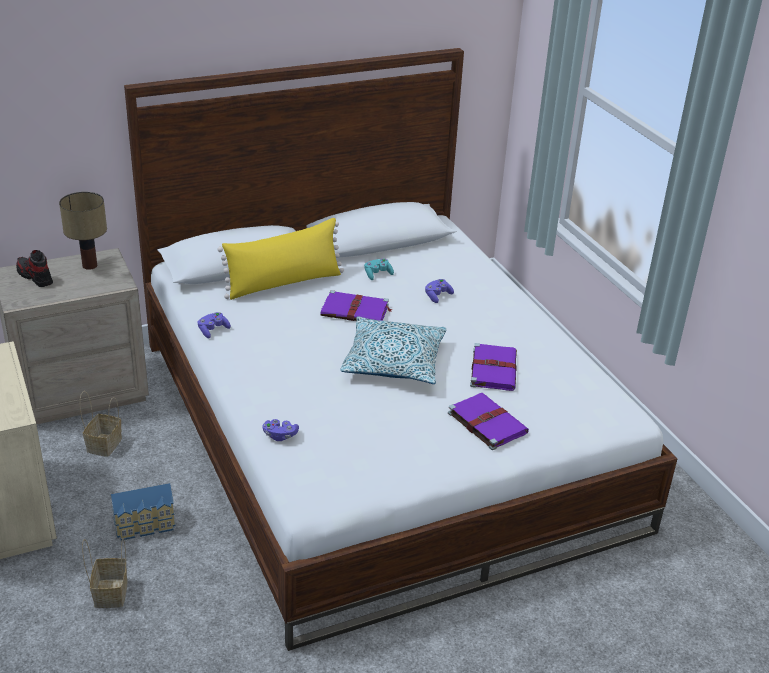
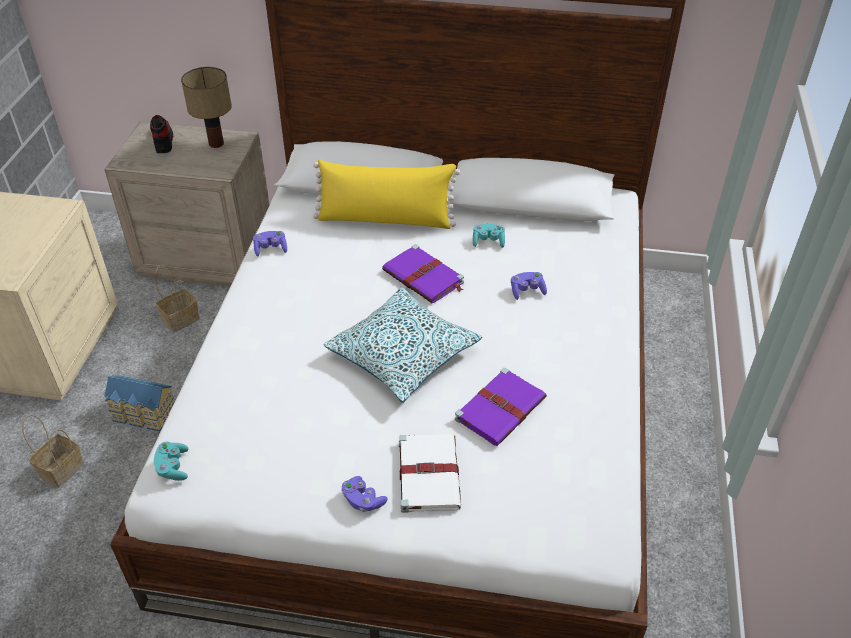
camera: 35 degrees right, 10 degrees up
(280, 435) = (214, 393): purple game controller -> purple game controller (363, 500)
(303, 490) = (173, 467): none -> turquoise game controller
(486, 422) = (428, 473): purple book -> white book

